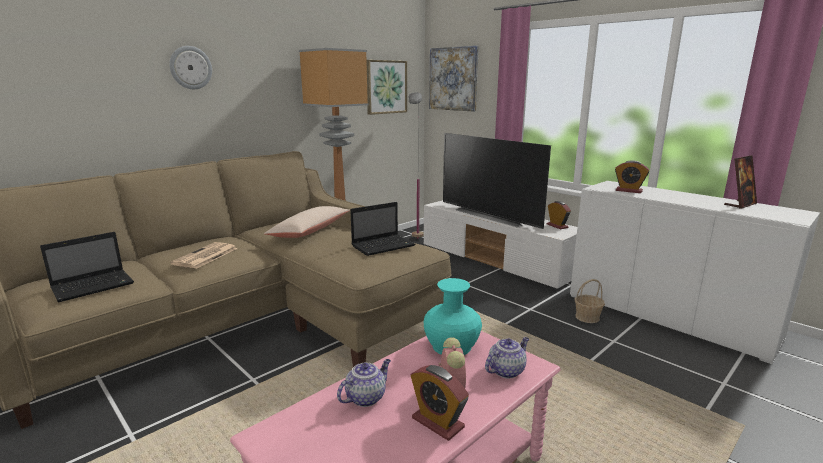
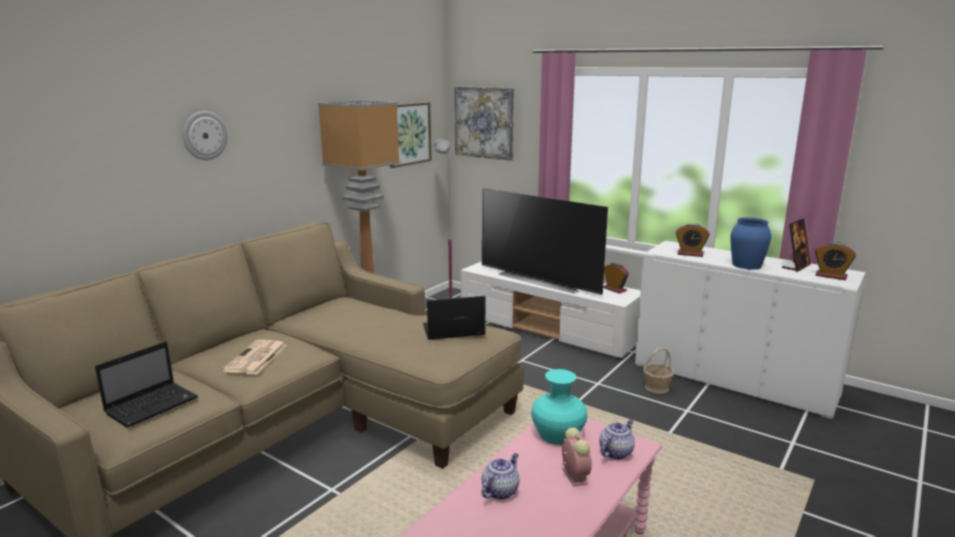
camera: 10 degrees left, 0 degrees up
(310, 231) = (359, 317): beige pillow -> none
(384, 246) = (452, 331): laptop -> laptop turned 150 degrees counterclockwise
(437, 423) = (573, 505): alarm clock -> alarm clock (831, 276)
(686, 201) = (747, 265): none -> blue vase

